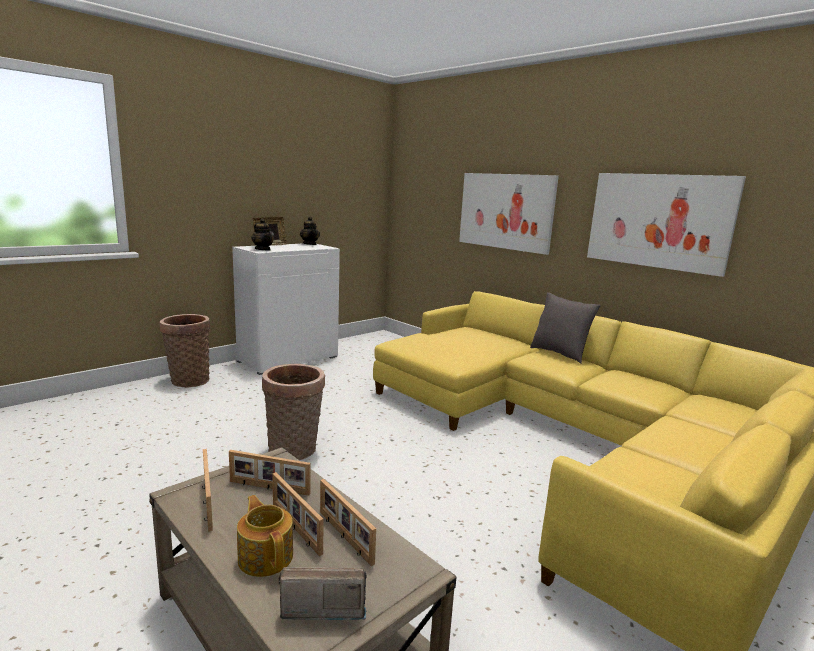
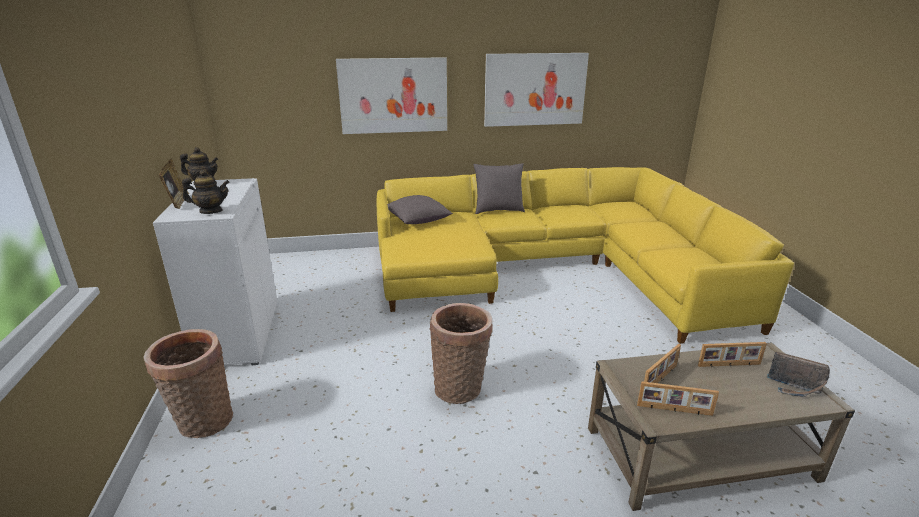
camera: 55 degrees left, 10 degrees up
(266, 556) = (745, 398): teapot -> none
(295, 529) = (716, 380): picture frame -> none
(321, 606) = (794, 389): radio -> radio turned 90 degrees counterclockwise
(468, 332) = (417, 220): none -> grey pillow

